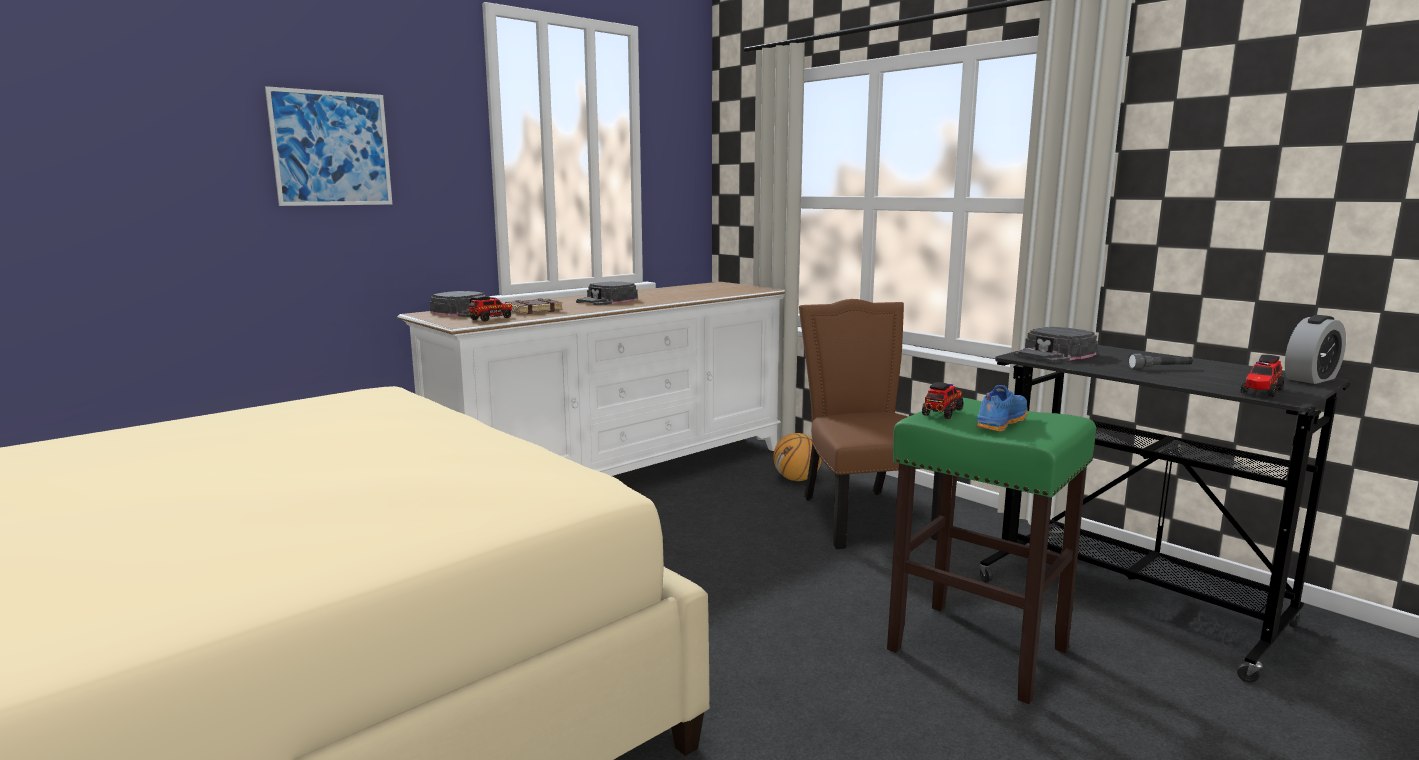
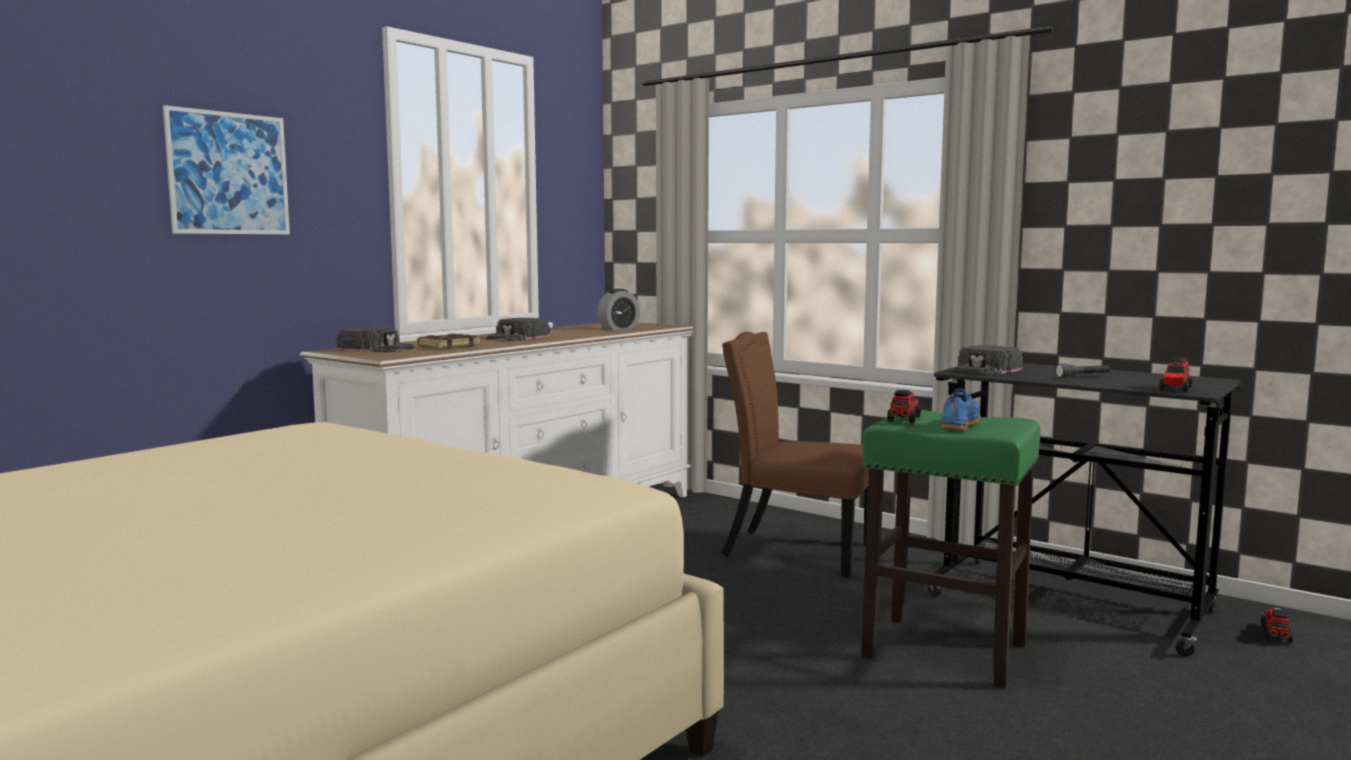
camera: 10 degrees left, 5 degrees down
(491, 318) = (412, 353): toy truck -> toy truck (1275, 634)
(797, 479) = (718, 521): basketball -> none
(865, 519) = (800, 552): brown chair -> brown chair turned 45 degrees counterclockwise
(1310, 379) = (1210, 380): alarm clock -> alarm clock (619, 329)

